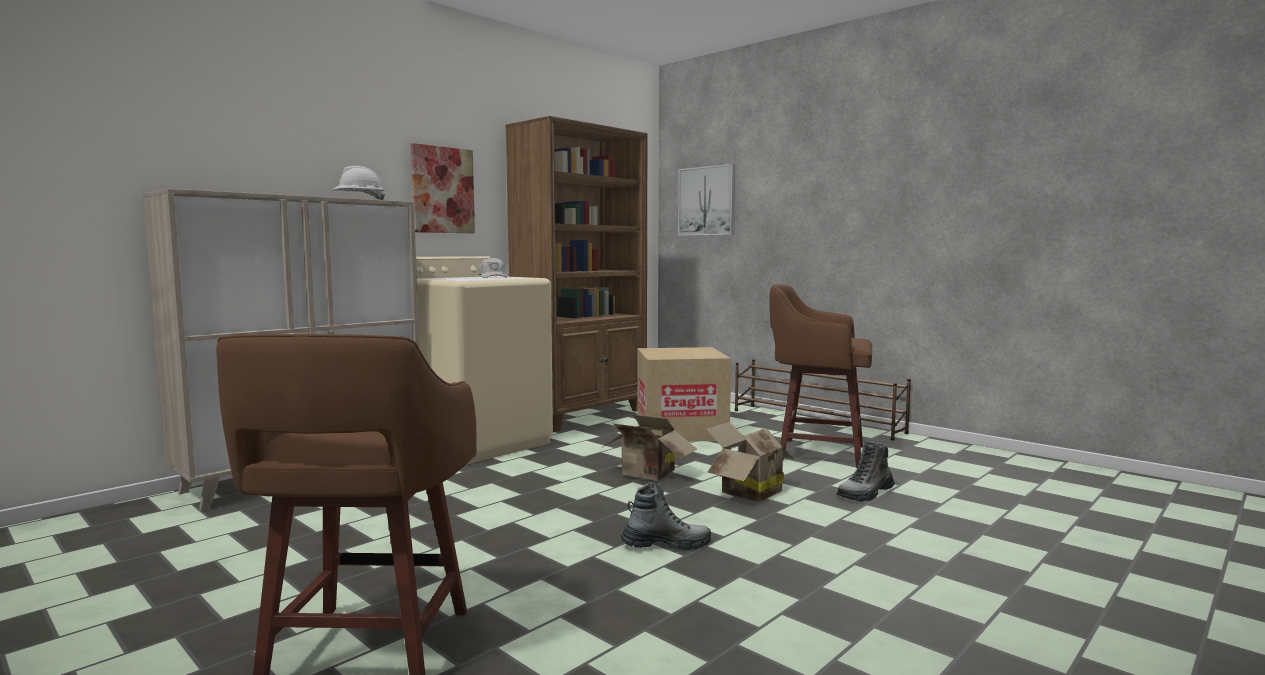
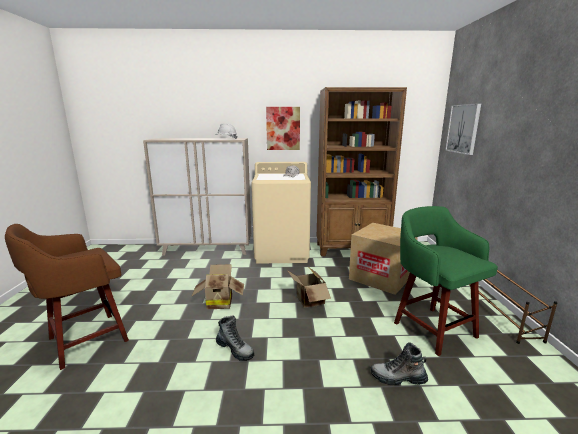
camera: 45 degrees right, 10 degrees up
(746, 493) = (330, 337): cardboard box -> cardboard box (219, 302)
(817, 453) = (432, 328): brown stool -> green stool

